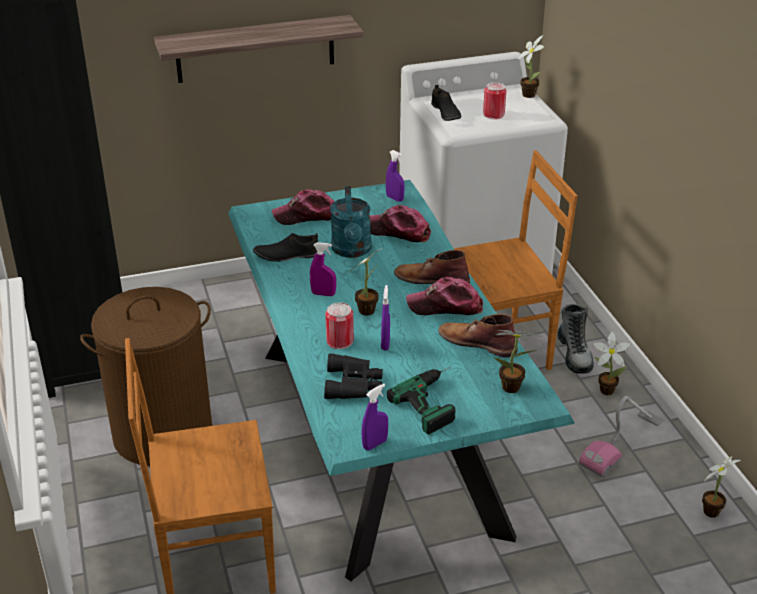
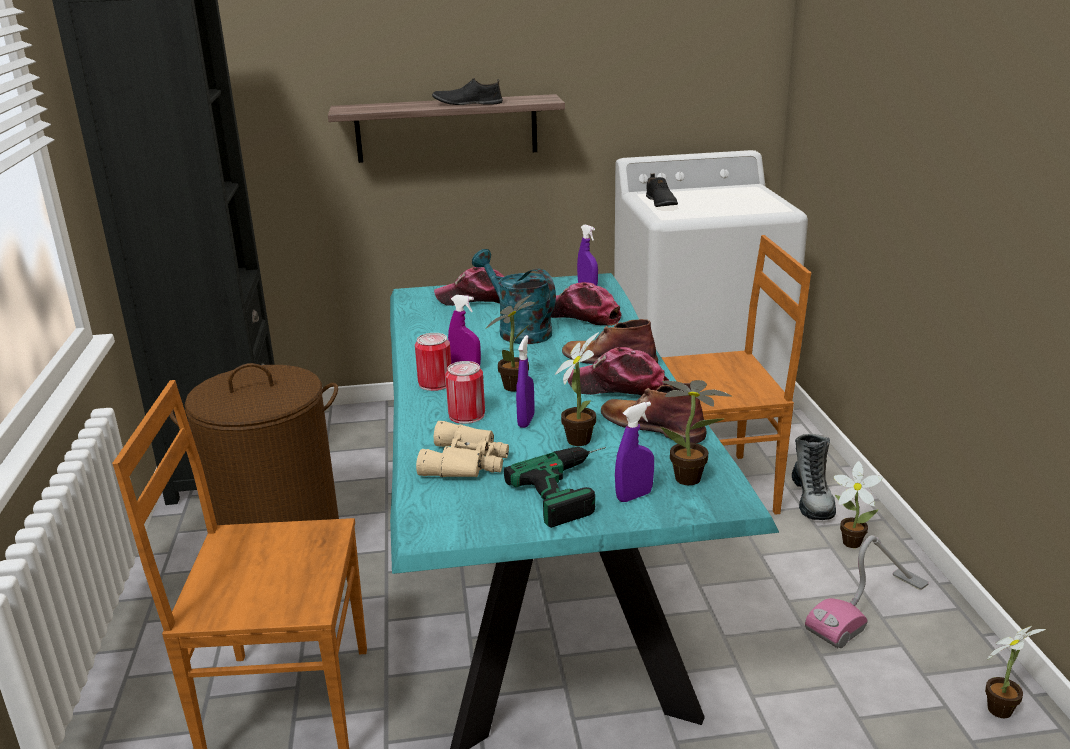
camera: 10 degrees right, 10 degrees down
(287, 255) = (437, 331): black shoe -> black shoe (467, 103)
(352, 251) = (518, 330): turquoise watering can -> turquoise watering can turned 135 degrees clockwise
(354, 384) = (467, 462): black binoculars -> beige binoculars
(375, 444) = (468, 534): purple spray bottle -> purple spray bottle (634, 496)
(493, 114) = (718, 205): can -> can (435, 383)
(528, 94) = (764, 191): potted plant -> potted plant (579, 438)

